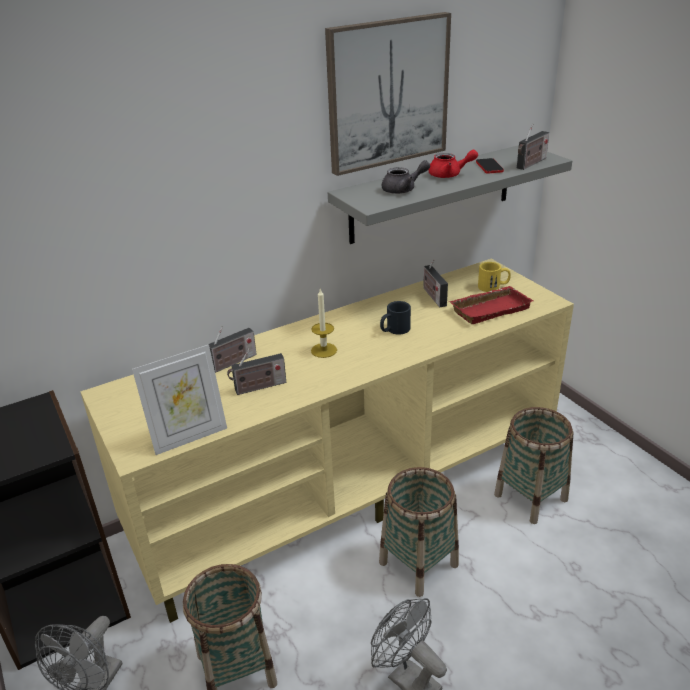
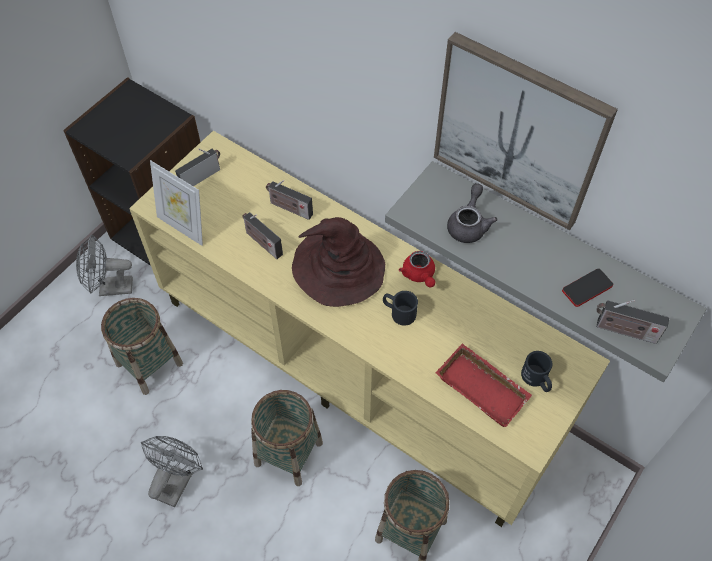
camera: 65 degrees right, 25 degrees up
(324, 350) = (338, 267): candle -> brown hat
(403, 189) = (468, 224): grey teapot -> grey teapot turned 120 degrees counterclockwise
(433, 296) = (485, 326): radio -> radio (201, 176)
(449, 175) = (537, 255): red teapot -> red teapot (419, 275)
(493, 286) = (537, 380): yellow mug -> black mug

